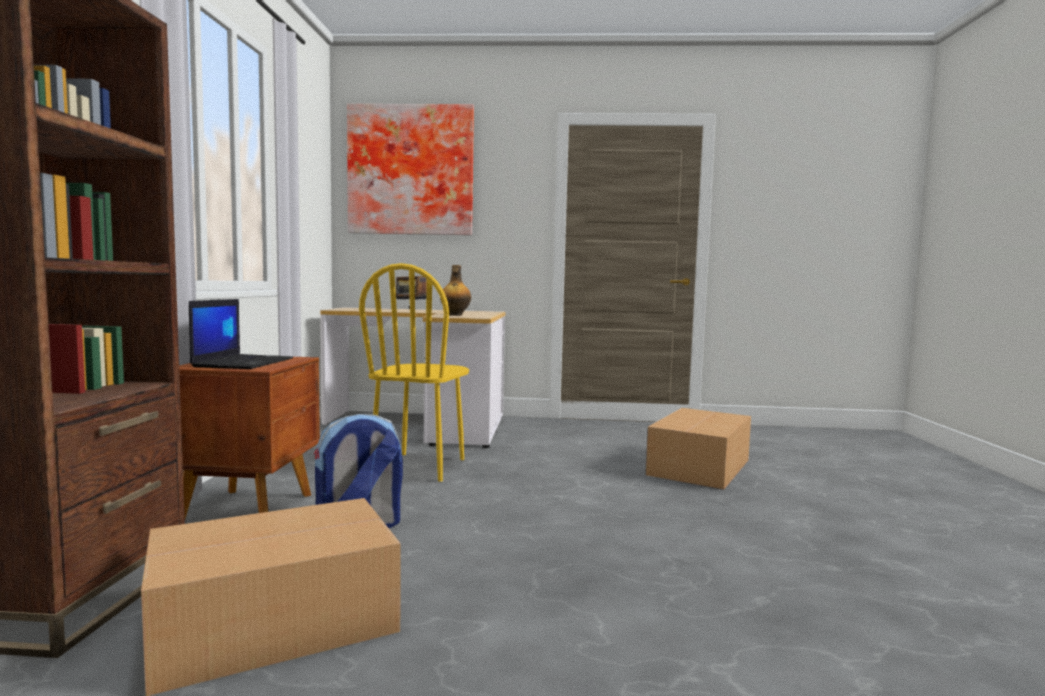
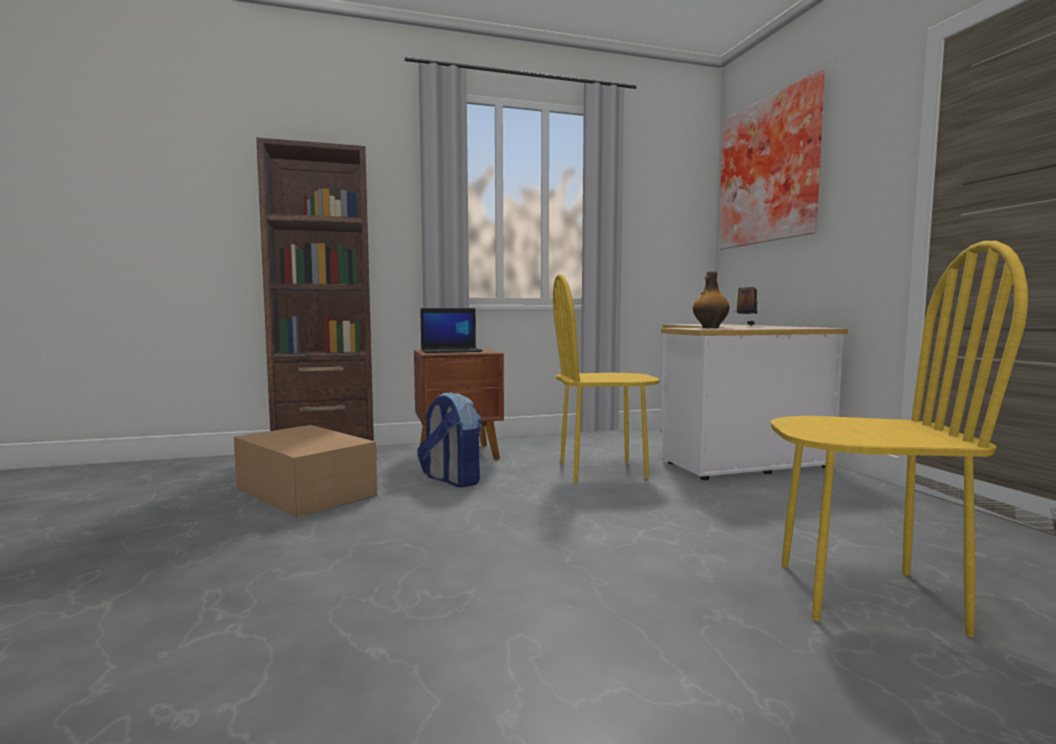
camera: 70 degrees right, 0 degrees up
(700, 467) = (865, 595): cardboard box -> yellow chair

